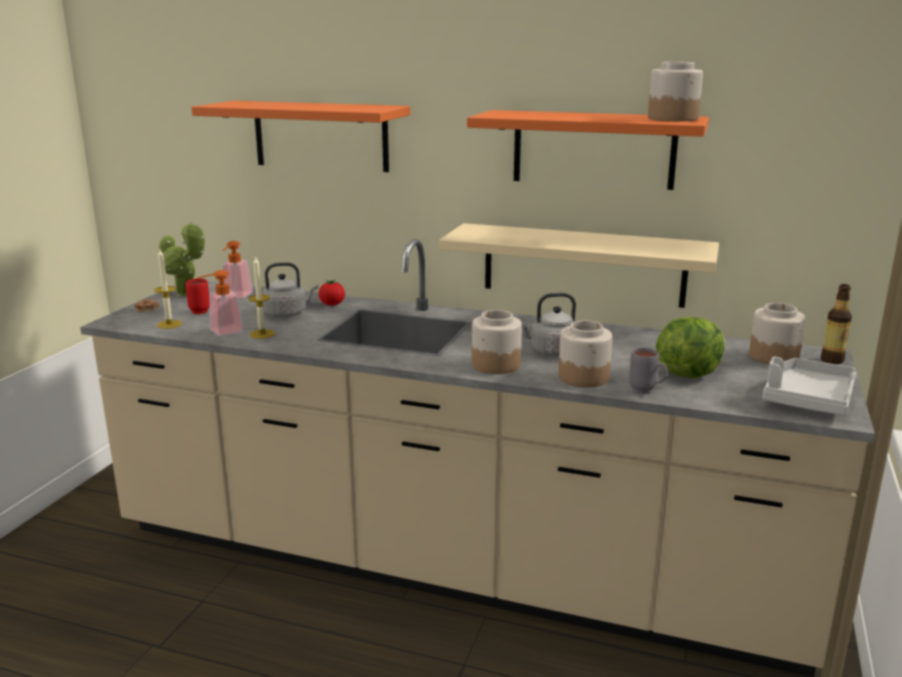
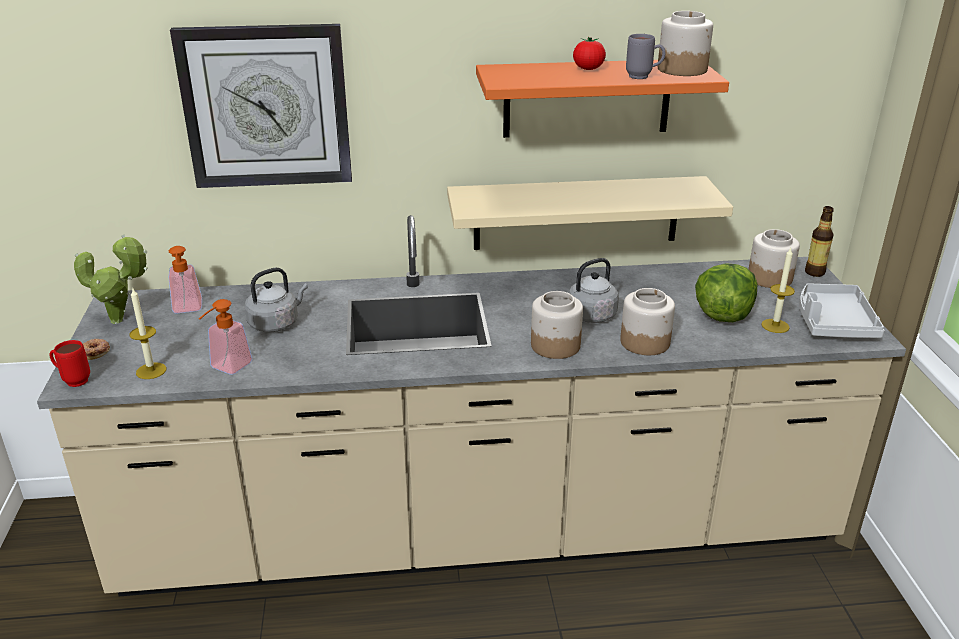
camera: 25 degrees left, 10 degrees up
(197, 311) = (163, 342): red mug -> red mug (73, 381)
(262, 334) = (277, 360): candle -> candle (775, 326)
(320, 136) = (266, 107): orange shelf -> wall clock
(332, 304) = (312, 298): tomato -> tomato (588, 69)
(647, 391) = (710, 346): grey mug -> grey mug (643, 77)

